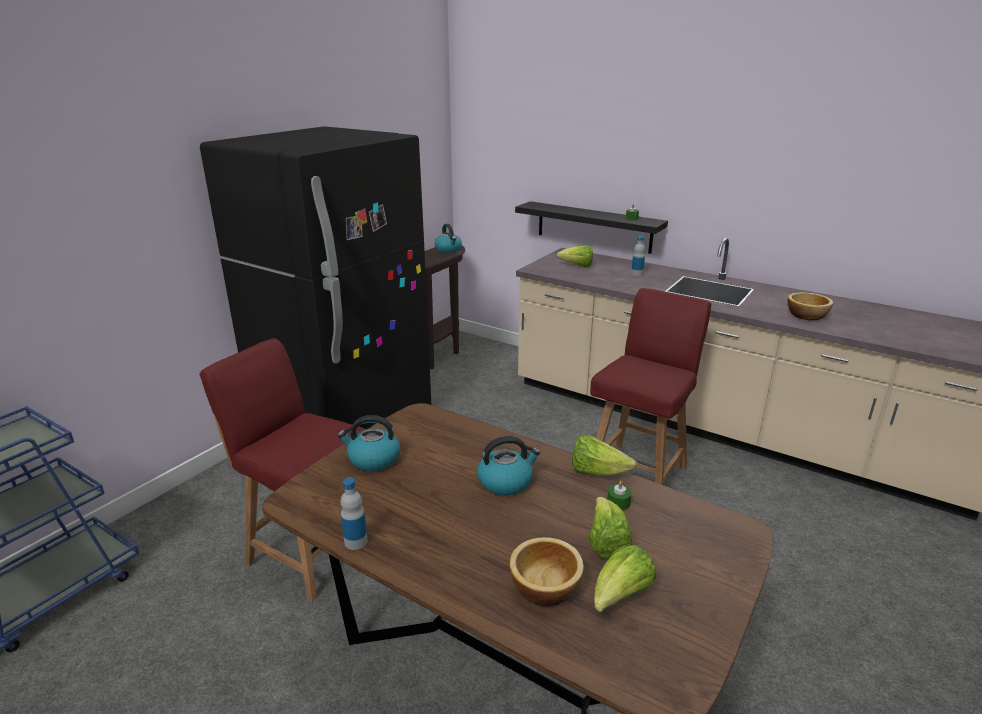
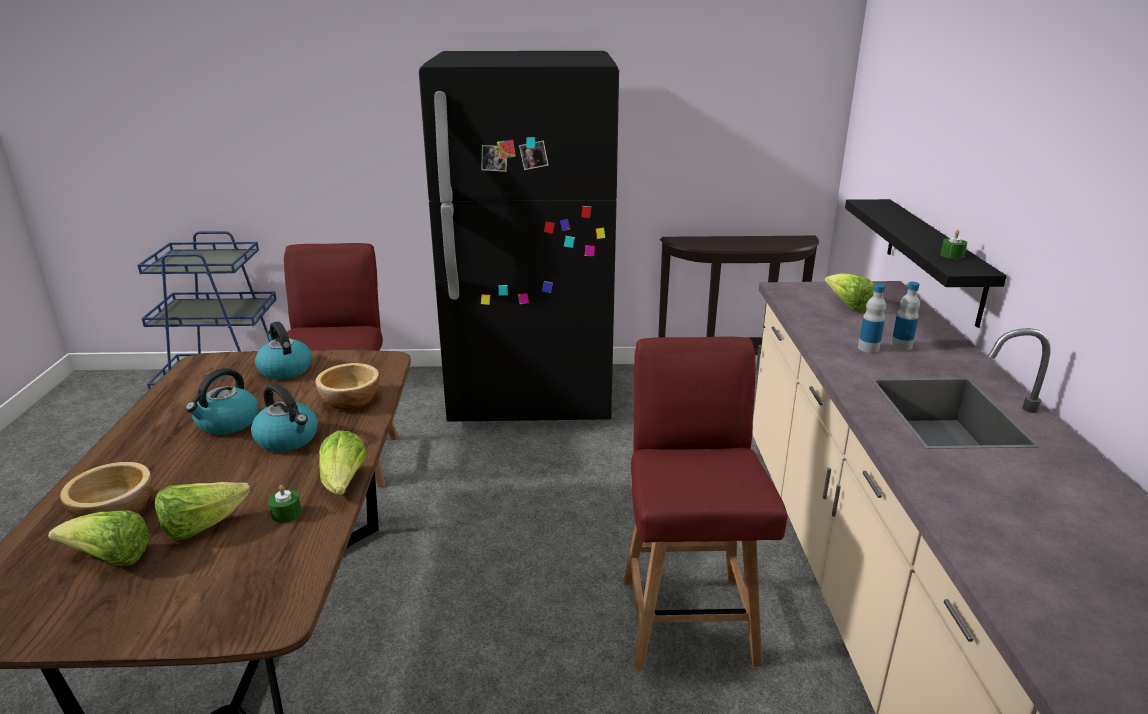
camera: 55 degrees right, 0 degrees up
(356, 542) = (153, 406): bottle -> bottle (868, 348)
(448, 249) = (784, 242): kettle -> kettle (227, 423)
(638, 472) = (687, 617): red chair -> red chair turned 90 degrees counterclockwise
(807, 315) = (1008, 523): bowl -> bowl (351, 400)

